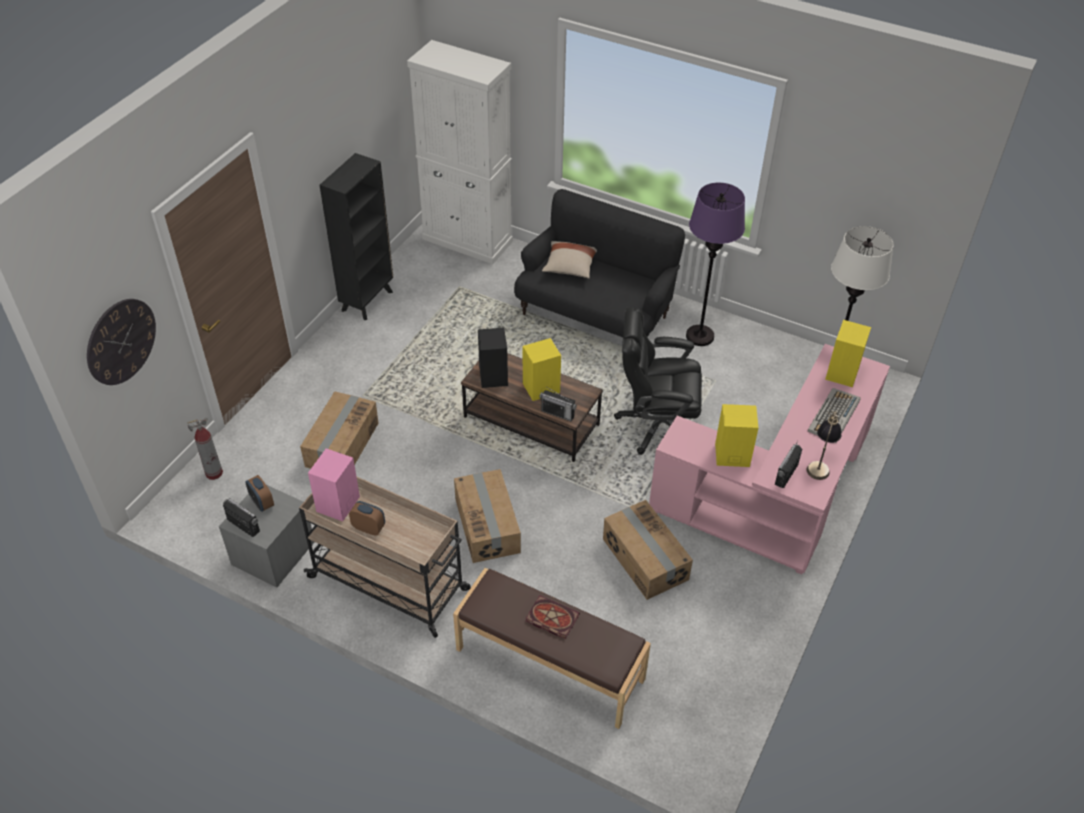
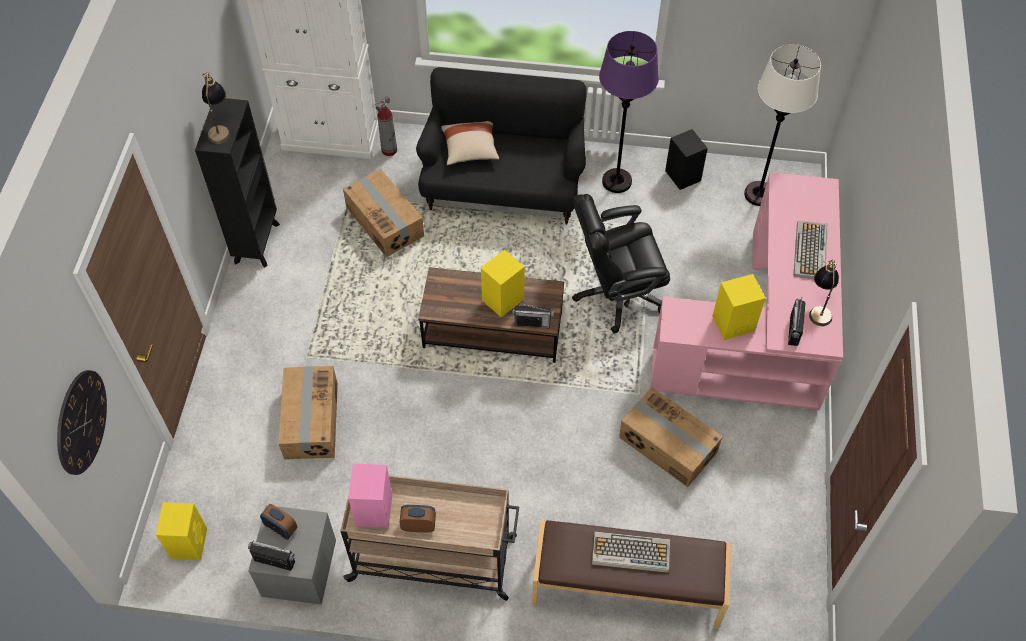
camera: 20 degrees left, 10 degrees up
(214, 473) = (190, 499): fire extinguisher -> fire extinguisher (389, 150)
(347, 174) = (220, 127): none -> table lamp
(488, 525) = (502, 461): cardboard box -> cardboard box (385, 222)
(493, 377) = (449, 302): black speaker -> black speaker (683, 176)
(550, 618) = (630, 552): book -> keyboard
(842, 372) = (798, 200): yellow speaker -> yellow speaker (189, 542)

